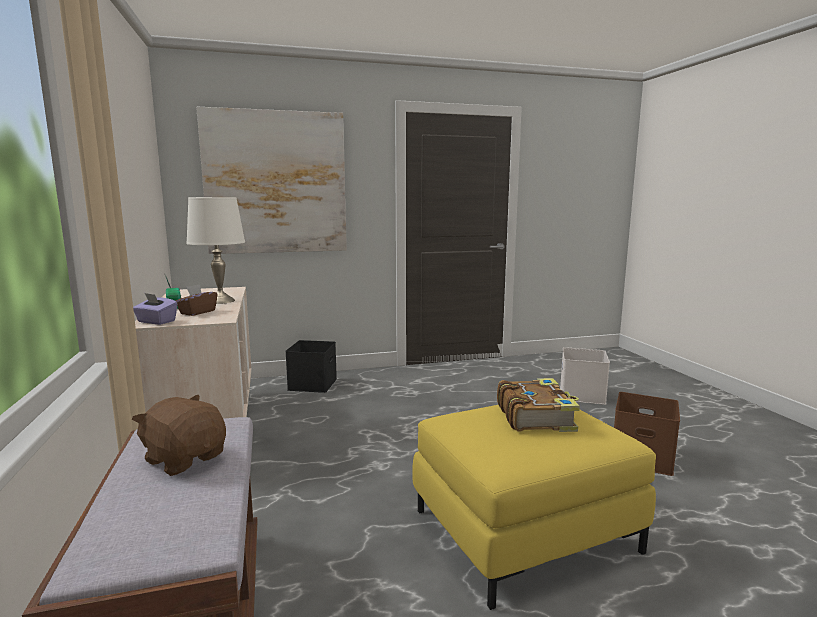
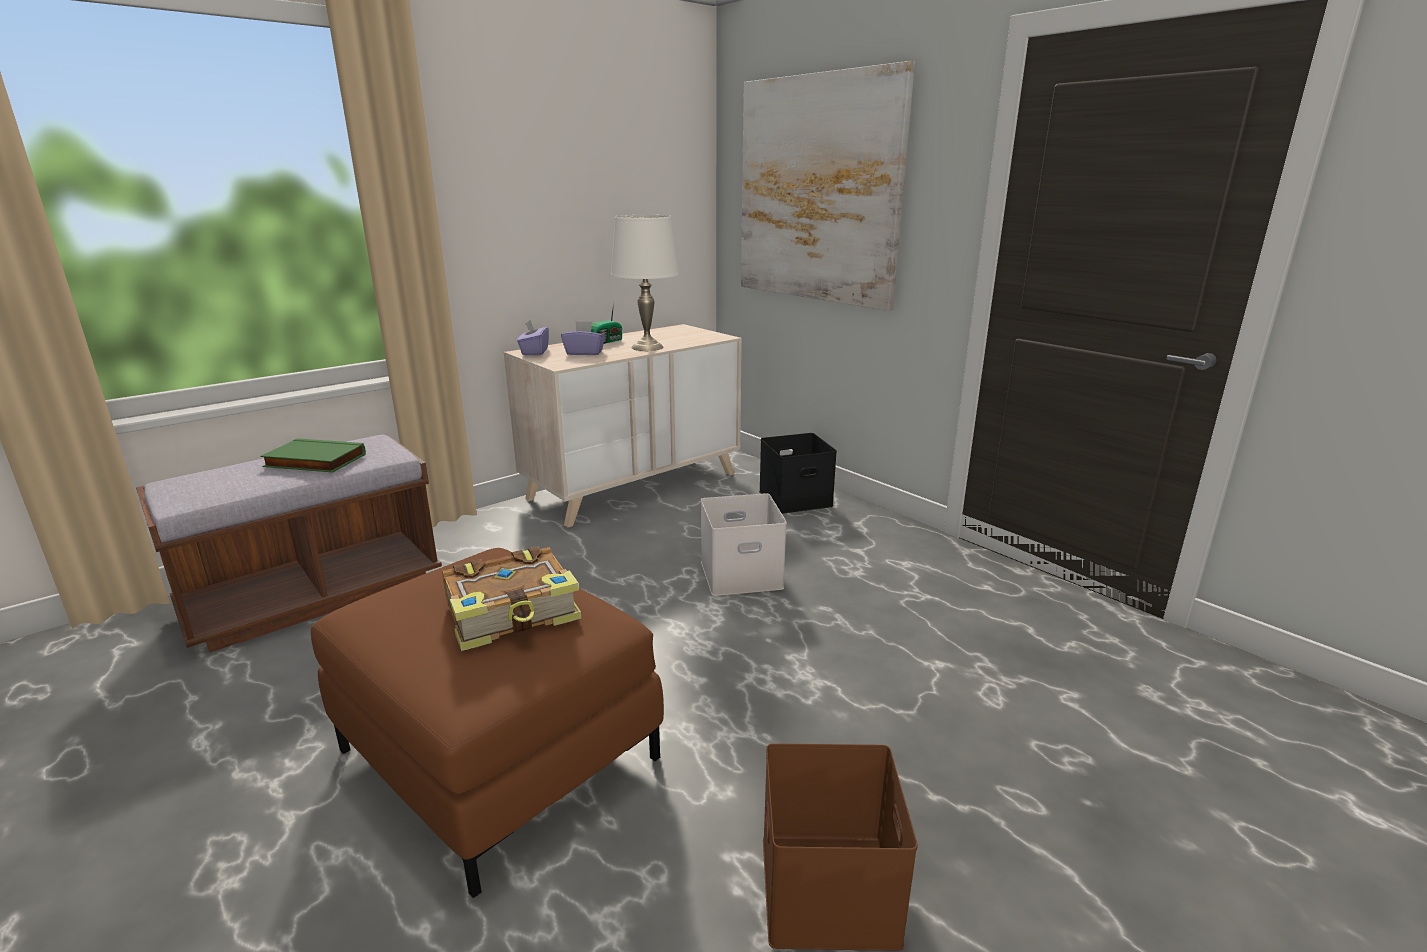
camera: 65 degrees right, 10 degrees up
(185, 458) = (313, 461): brown plush toy -> green book
(197, 312) = (584, 353): brown tissue box -> purple tissue box
(524, 530) = (499, 753): yellow ottoman -> brown ottoman
(581, 394) = (1088, 762): white storage box -> white storage box (742, 573)

